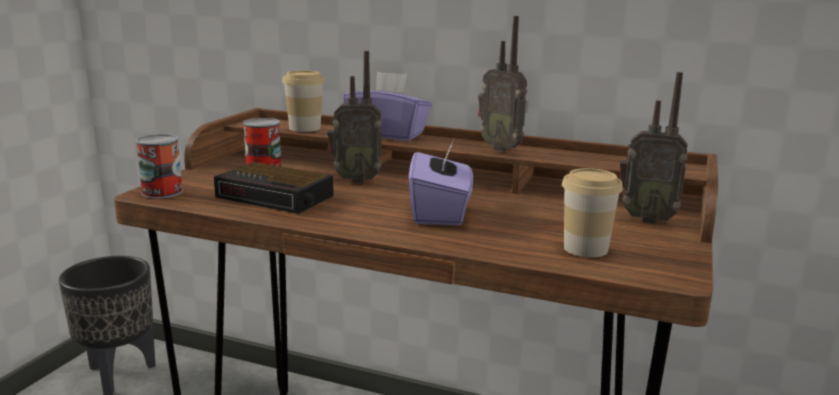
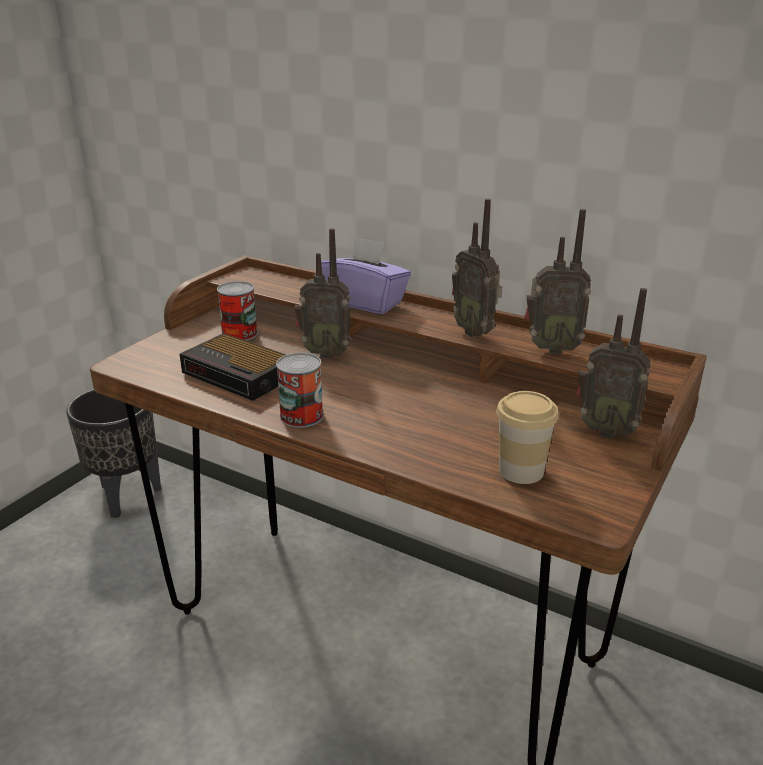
camera: 10 degrees right, 10 degrees up
(162, 192) = (135, 362): can -> can (301, 416)
(305, 128) = (284, 289): cup -> none
(440, 213) = (393, 408): purple tissue box -> none
(577, 156) = (551, 348): none -> radio

